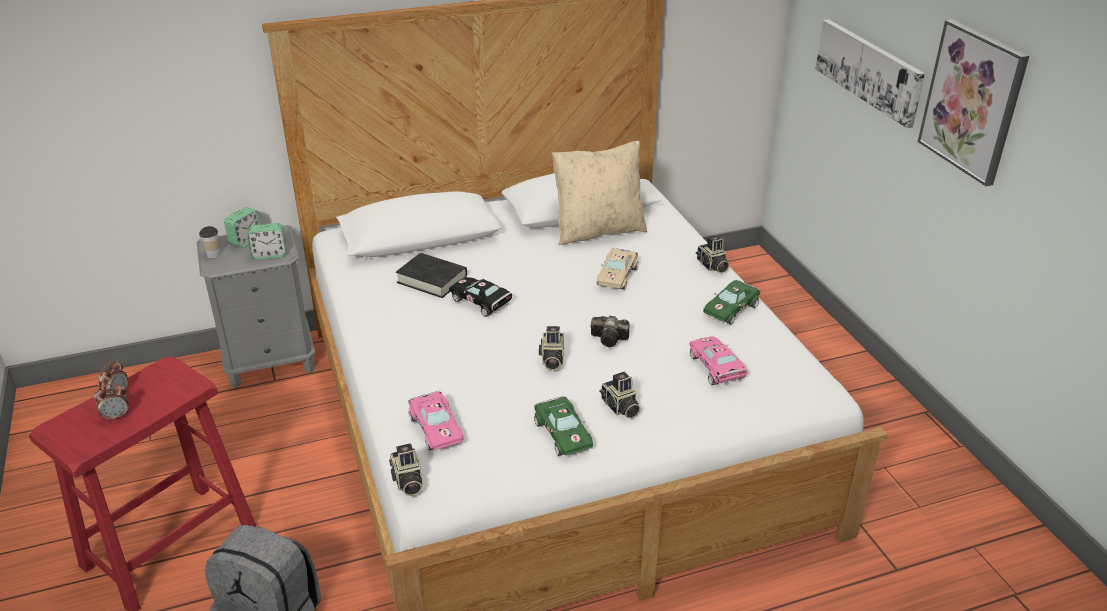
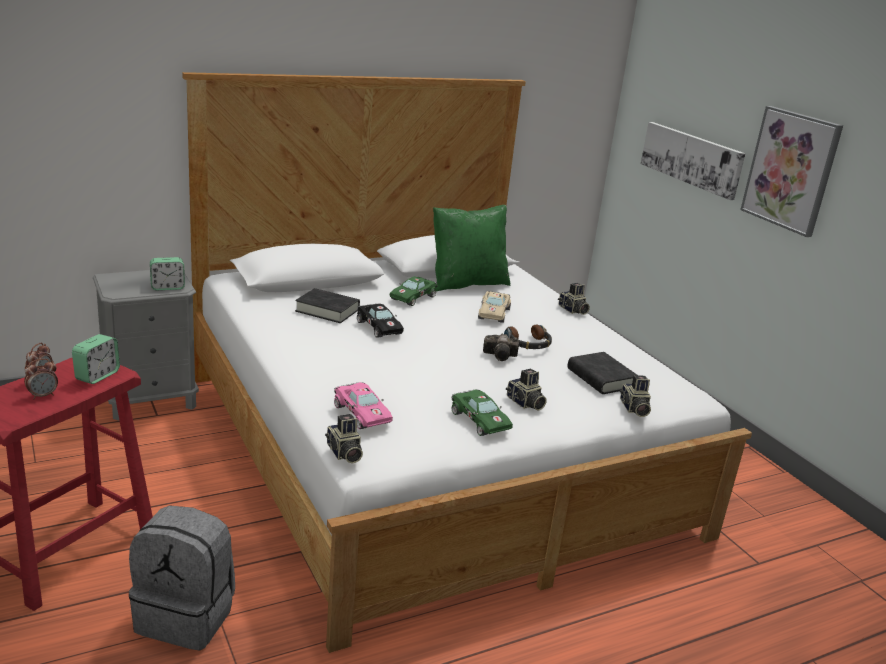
camera: 10 degrees left, 10 degrees down
(213, 254) = (112, 285): cup -> none
(246, 240) = (142, 276): alarm clock -> alarm clock (97, 376)
(482, 302) = (378, 327): black toy car -> black toy car turned 150 degrees counterclockwise
(551, 359) = (454, 367): camera -> camera (634, 409)
(598, 230) = (467, 283): beige pillow -> green pillow
(646, 320) = (528, 344): none -> headphones
(717, 369) = (601, 378): pink toy car -> black book
(731, 308) = (599, 338): green toy car -> green toy car (413, 297)

